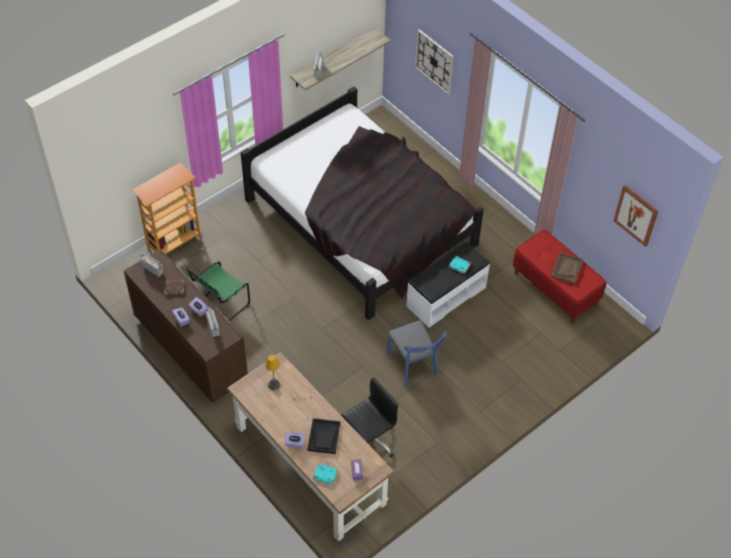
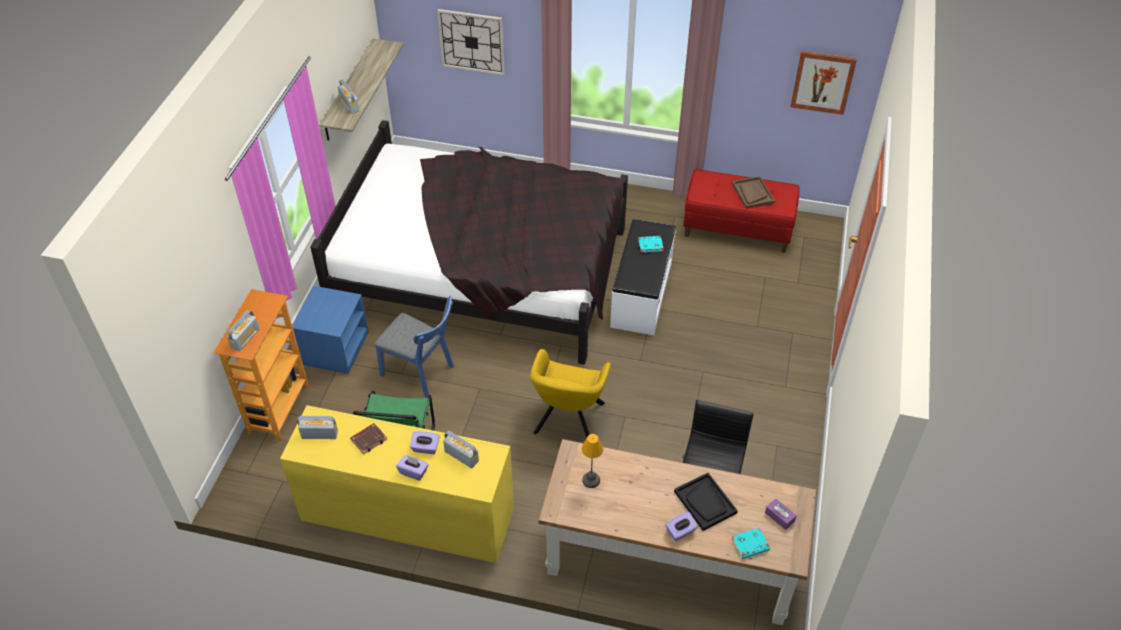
camera: 35 degrees left, 5 degrees down
(153, 191) = (245, 338): none -> radio
(190, 349) = (408, 518): brown dresser -> yellow dresser
(234, 223) = (335, 348): none -> blue nightstand
(326, 349) = (568, 421): none -> yellow armchair
(413, 367) = (677, 384): blue chair -> blue chair (421, 373)

